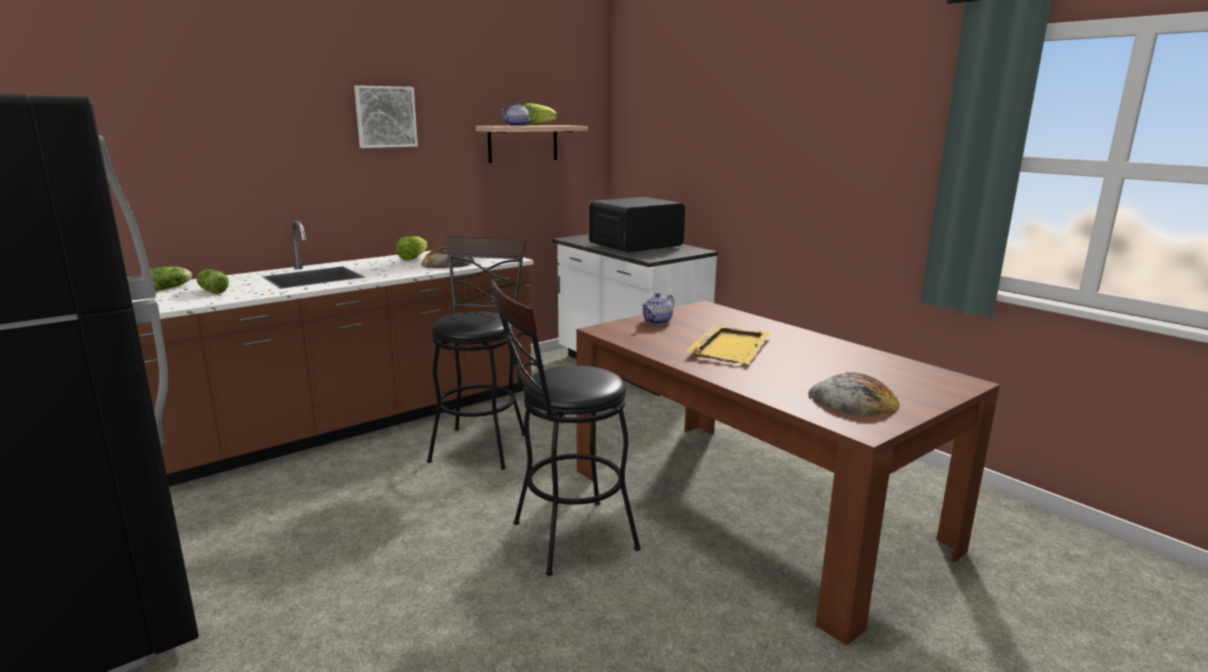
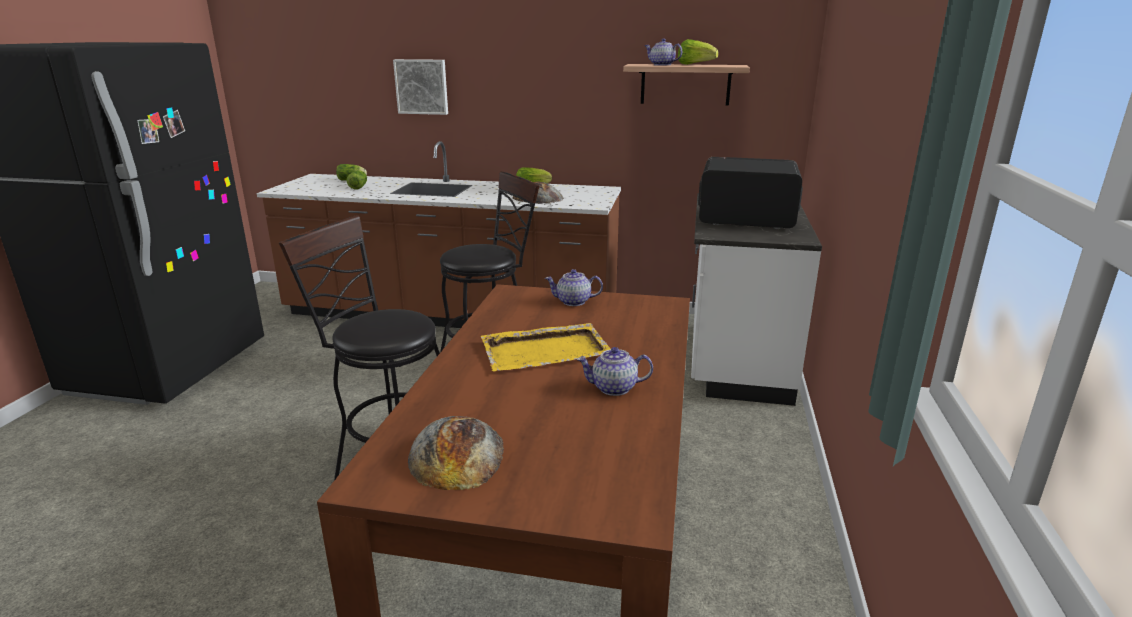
camera: 50 degrees right, 5 degrees up
(385, 117) = (535, 54): picture -> picture (422, 86)
(811, 348) = (613, 388): none -> teapot

